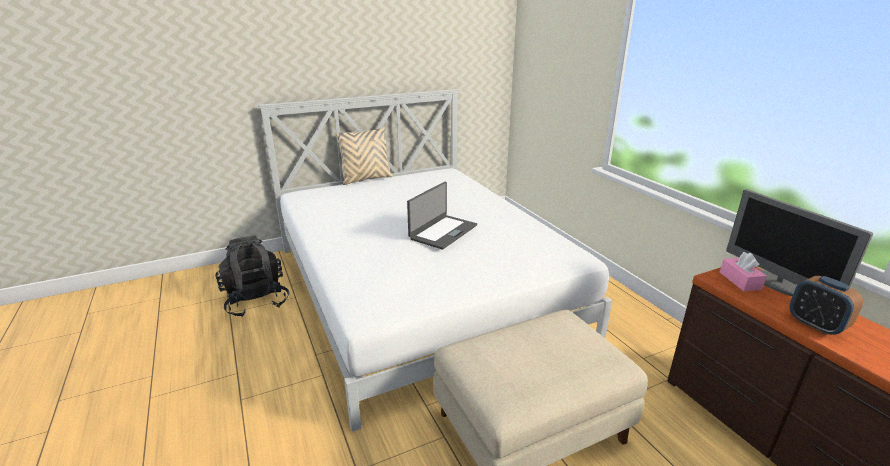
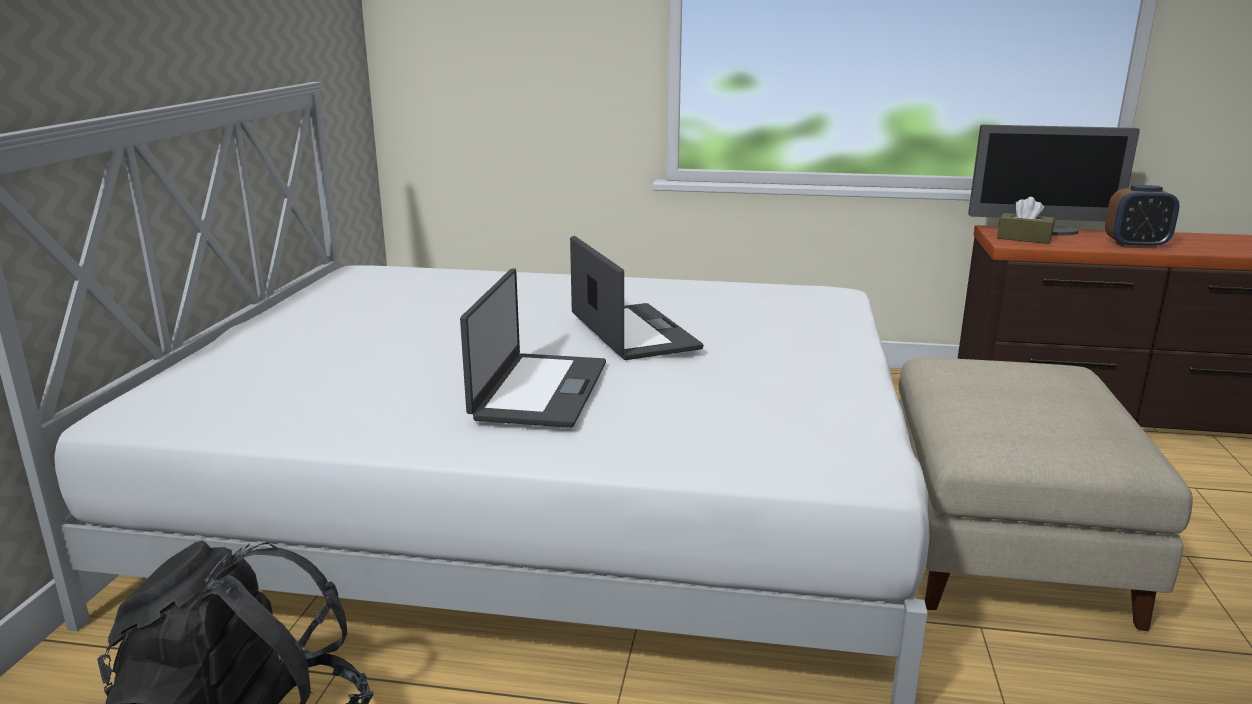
camera: 55 degrees left, 5 degrees down
(364, 235) = (538, 390): none -> laptop
(366, 179) = (226, 330): beige pillow -> none
(740, 281) = (1024, 238): pink tissue box -> brown tissue box

